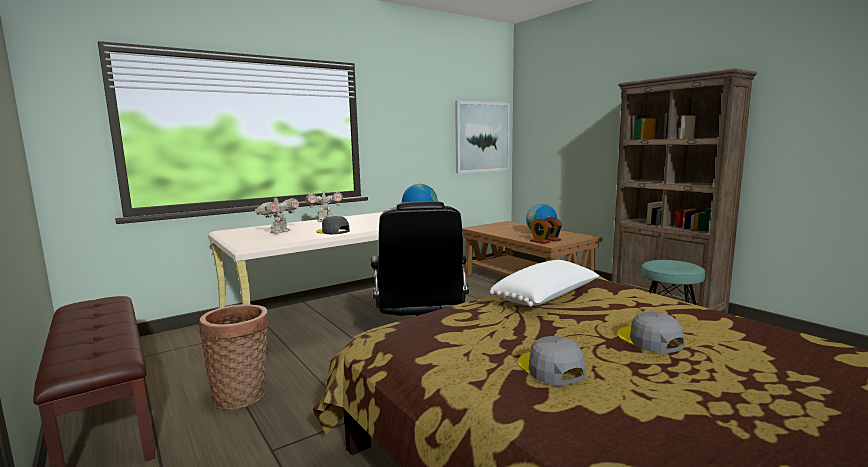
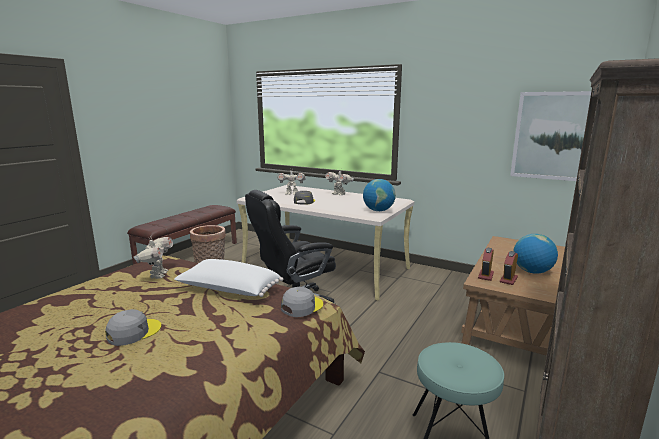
camera: 65 degrees right, 5 degrees up
(467, 330) = (157, 275): none -> toy robot
(550, 368) = (91, 303): grey cap -> grey cap (301, 306)

